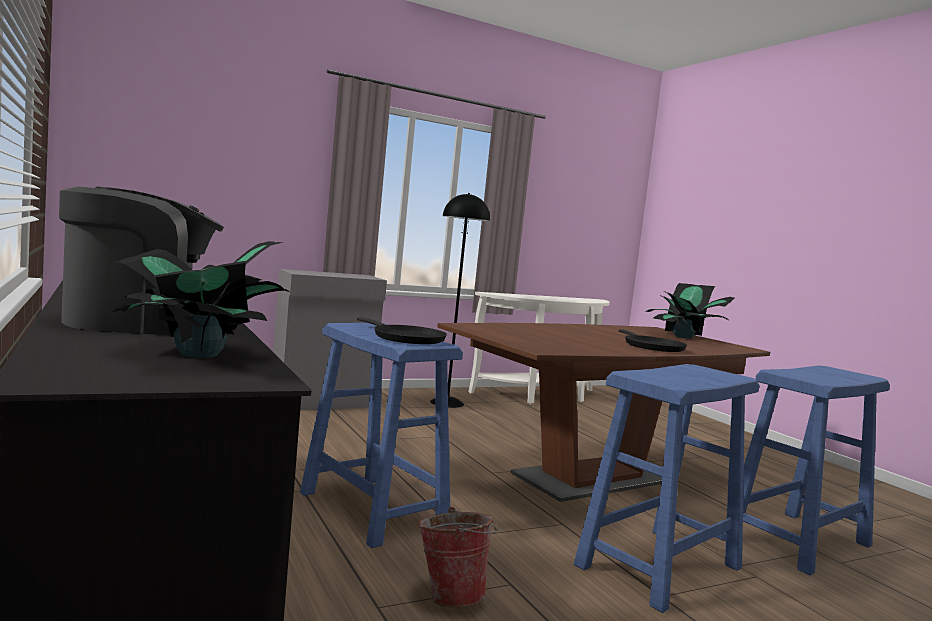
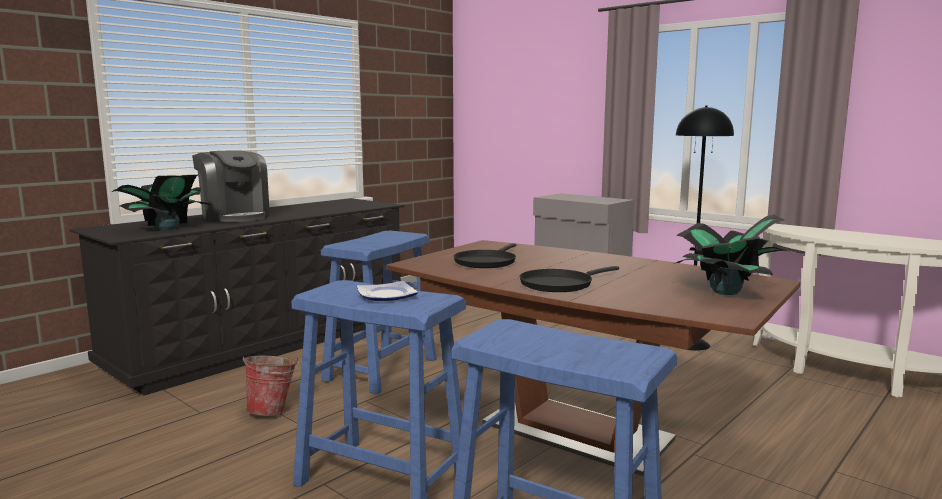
camera: 70 degrees right, 5 degrees up
(405, 338) = (366, 242): black frying pan -> black frying pan (486, 262)
(684, 374) = (385, 295): none -> plate

